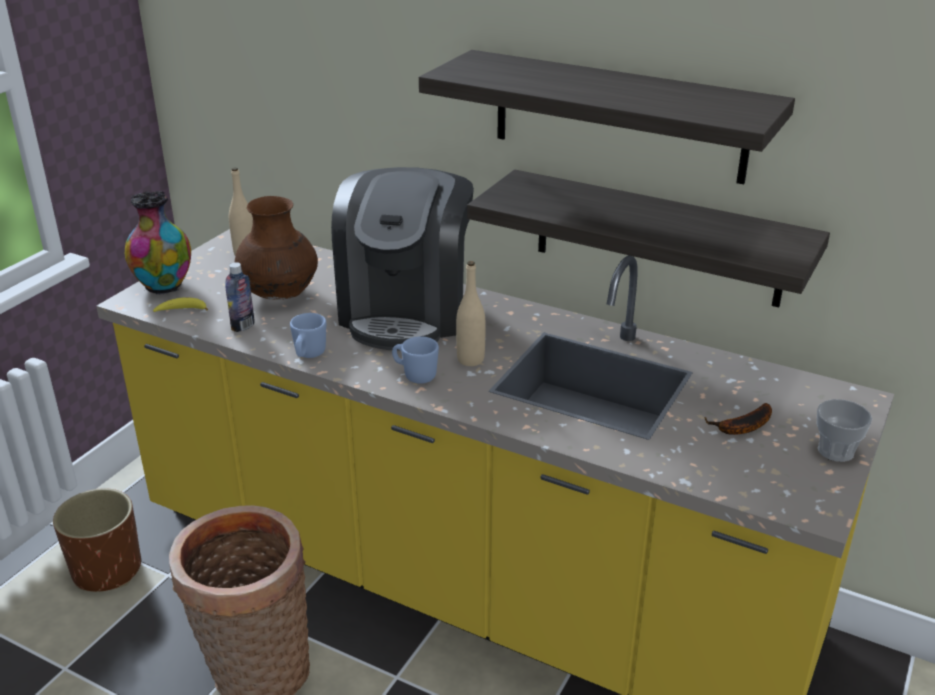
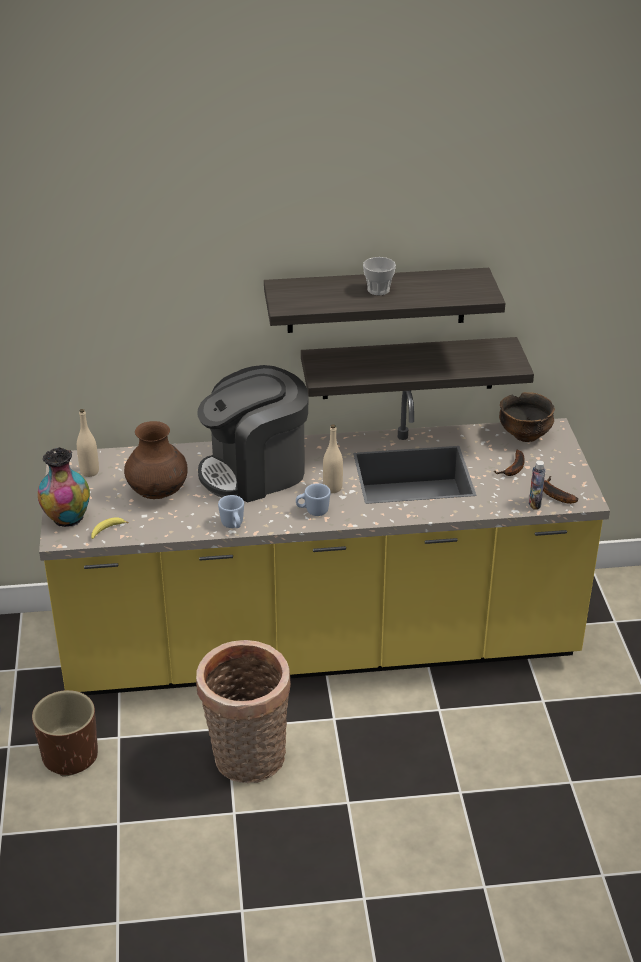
camera: 35 degrees left, 5 degrees up
(243, 326) = (164, 524): bottle -> bottle (534, 504)
(406, 311) = (255, 471): coffee machine -> coffee machine turned 90 degrees clockwise
(771, 483) = (554, 494): none -> banana
(804, 393) = (525, 435): none -> bowl
(835, 451) = (567, 463): cup -> cup (378, 290)

